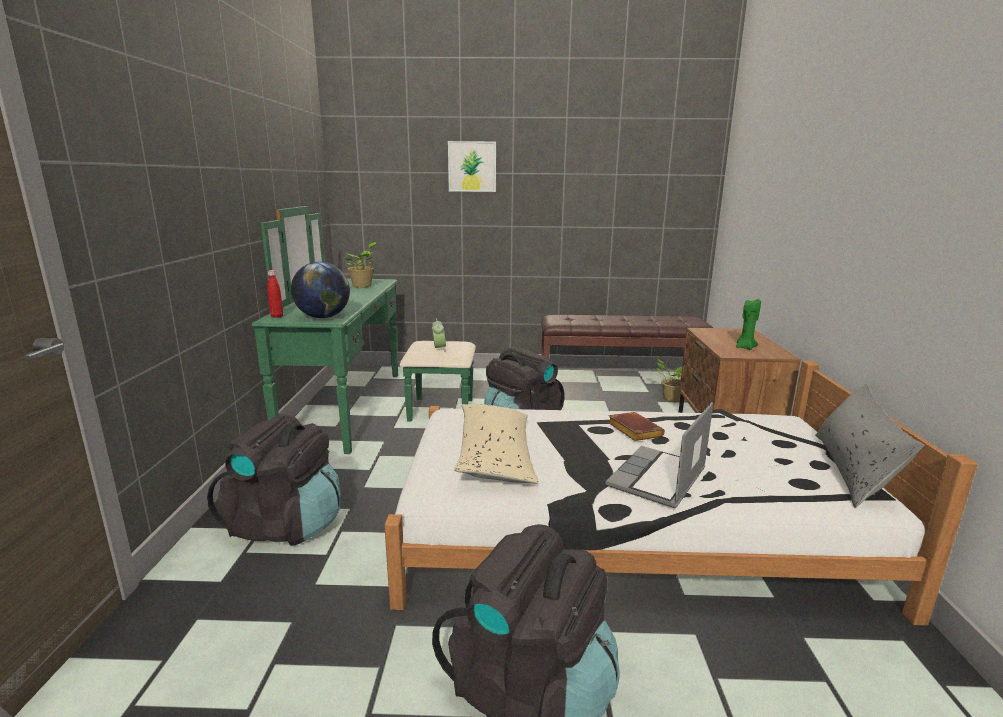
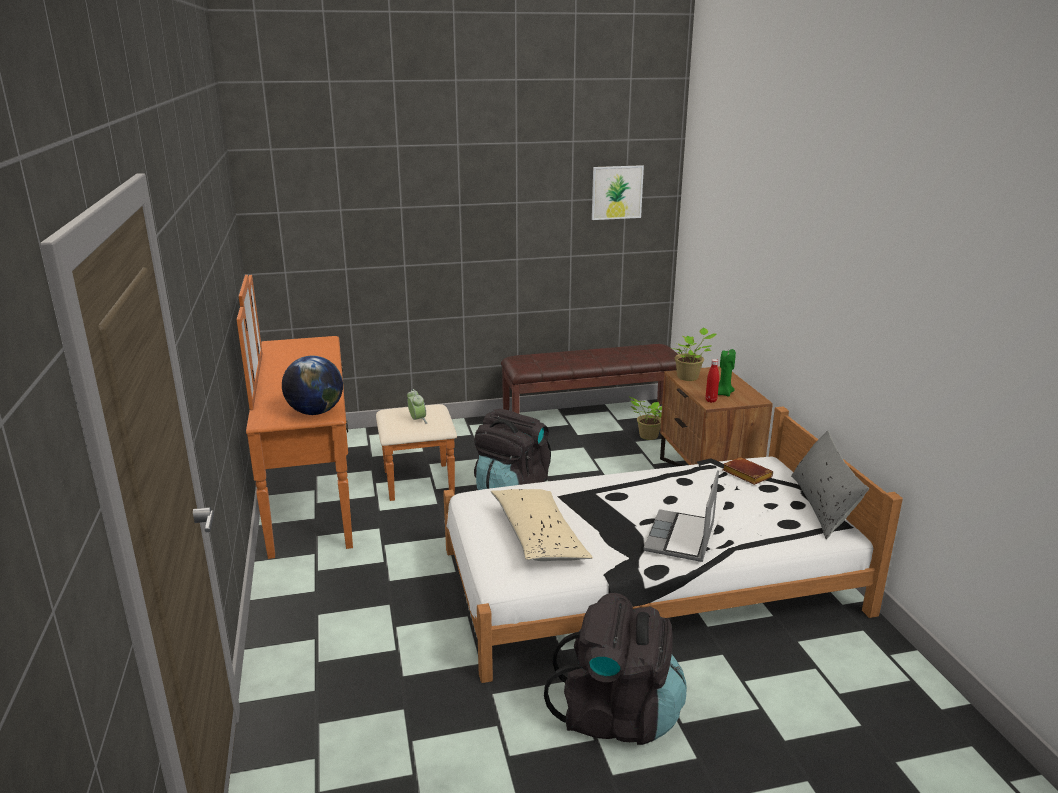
camera: 15 degrees left, 5 degrees up
(276, 316) = (263, 417): red bottle -> red bottle (711, 400)
(286, 525) = (338, 630): black backpack -> none
(363, 286) = (310, 353): potted plant -> potted plant (689, 377)
(368, 408) = (336, 490): green dresser -> orange dresser
(472, 166) = (414, 200): picture -> picture (617, 192)
(632, 430) = (644, 493): brown book -> brown book (745, 474)

